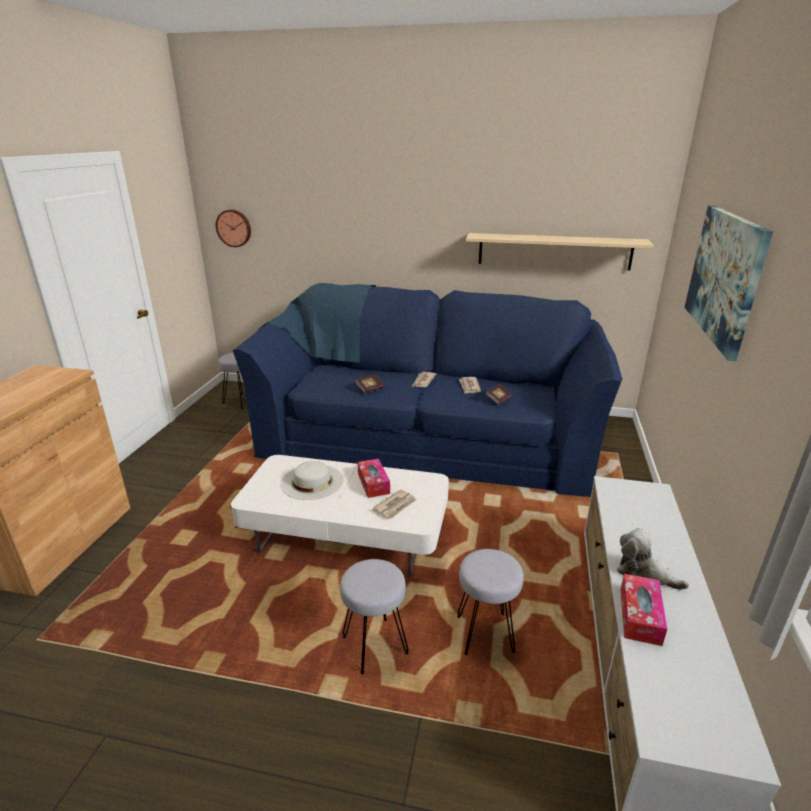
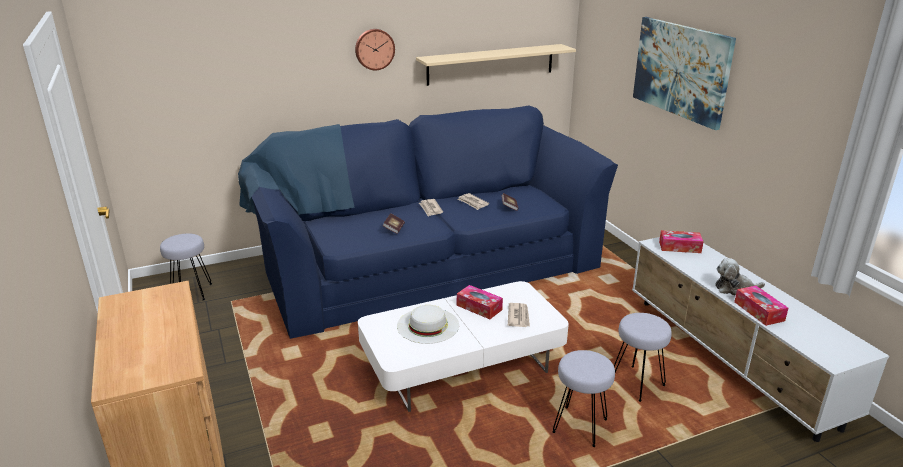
camera: 35 degrees left, 0 degrees up
(234, 228) = (141, 86): wall clock -> wall clock (374, 49)
(637, 499) = (679, 247): none -> tissue box

